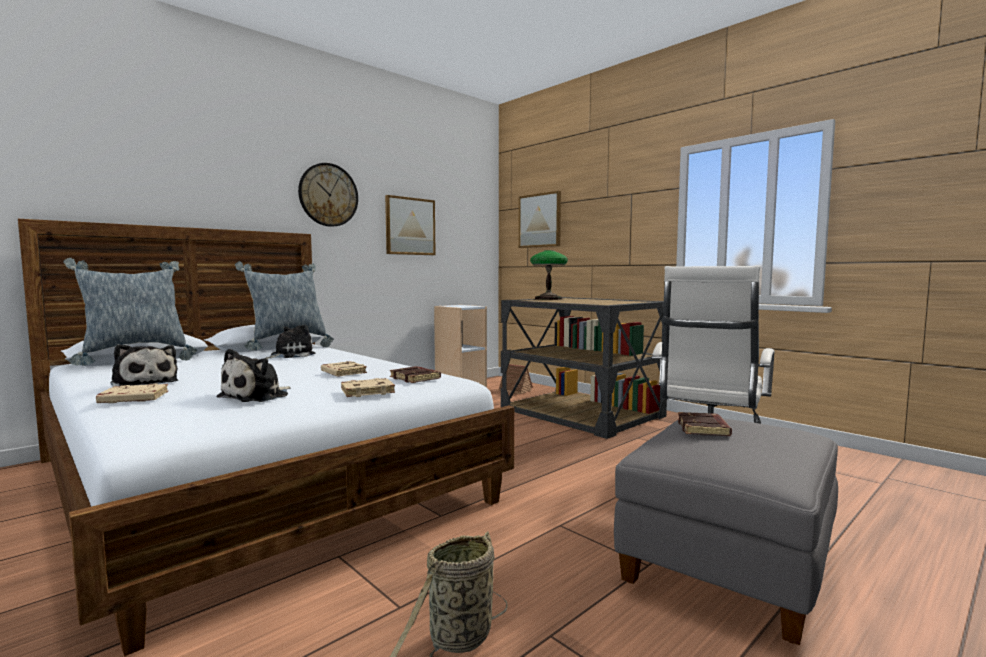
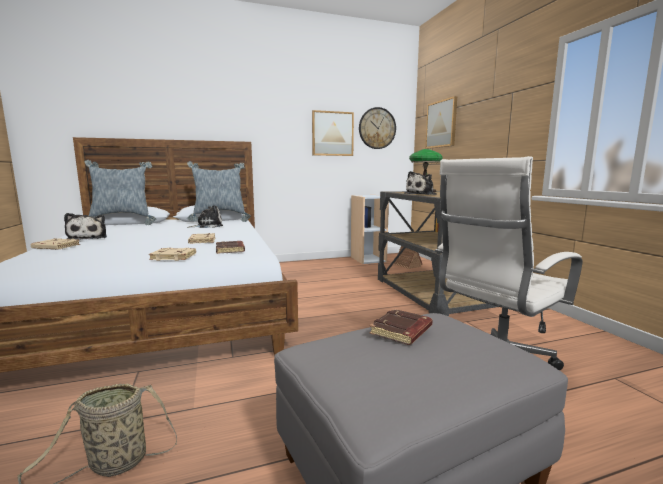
camera: 25 degrees right, 5 degrees up
(257, 396) = (111, 253): plush toy -> plush toy (422, 194)
(328, 195) = (266, 113): wall clock -> wall clock (377, 128)

